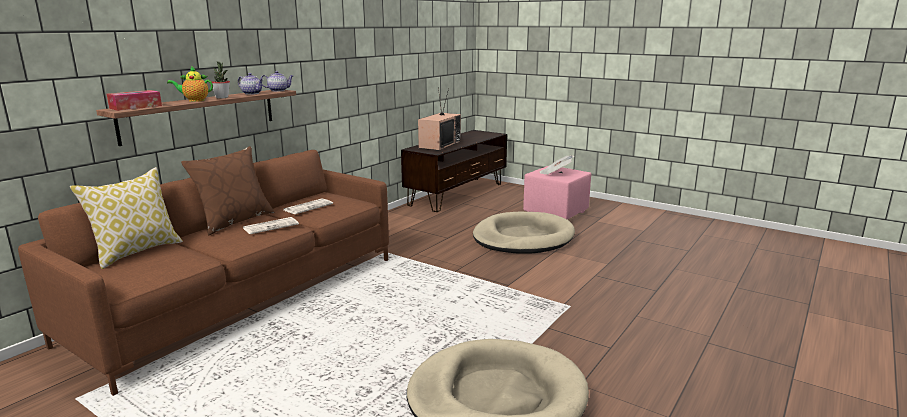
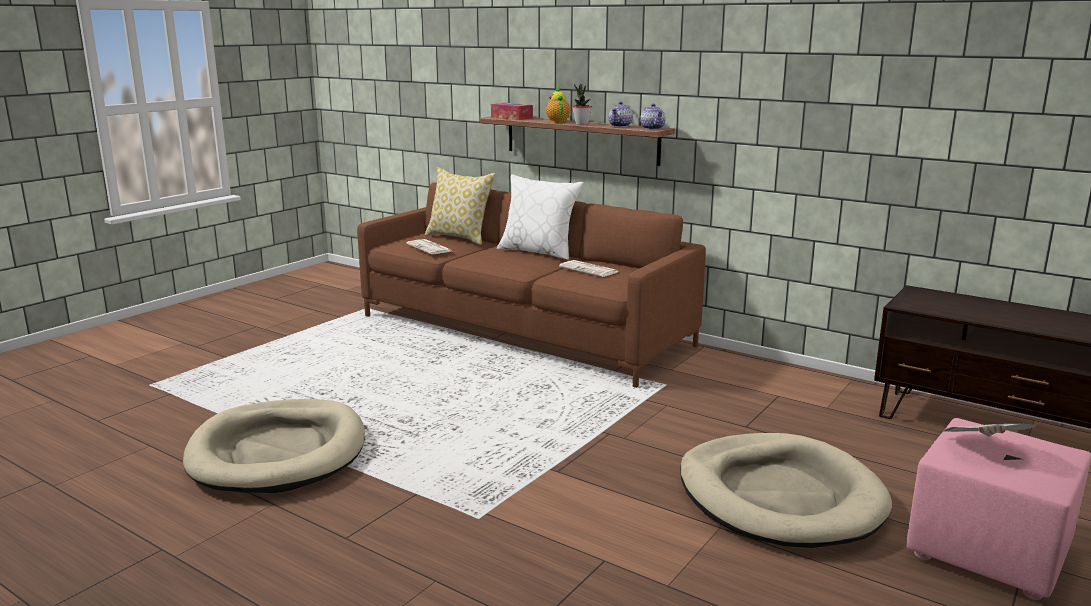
camera: 90 degrees right, 0 degrees up
(234, 221) = (539, 252): brown pillow -> white pillow
(271, 226) = (521, 263): newspaper -> newspaper (430, 248)
(439, 144) = (984, 307): television -> none

